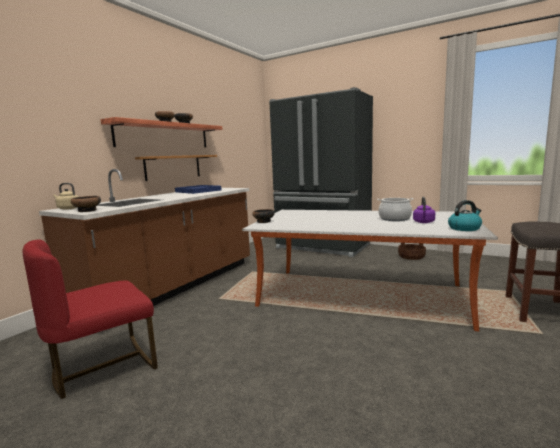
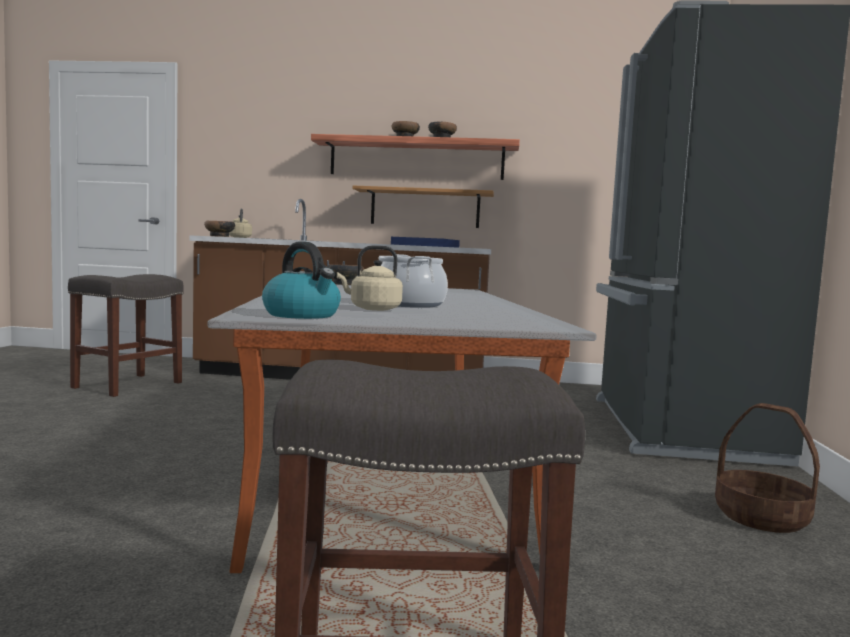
camera: 65 degrees right, 5 degrees down
(103, 366) = (128, 385): red chair -> grey stool
(423, 222) = (372, 309): purple kettle -> beige kettle

